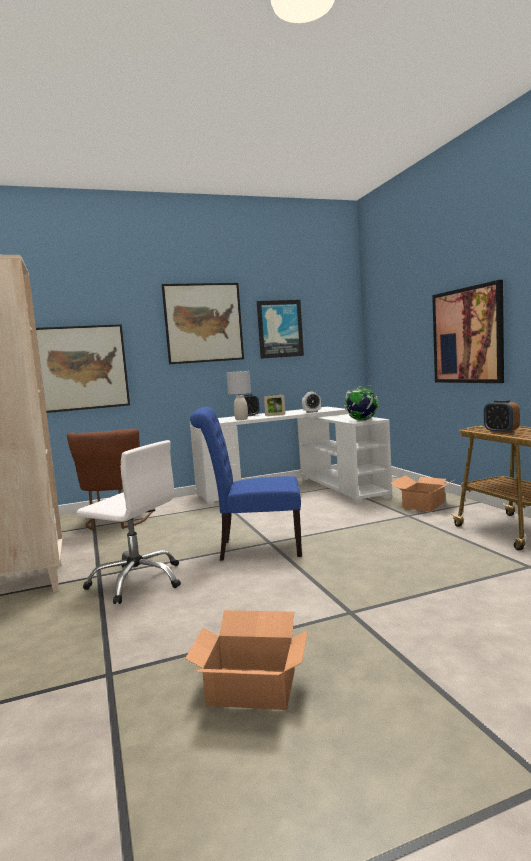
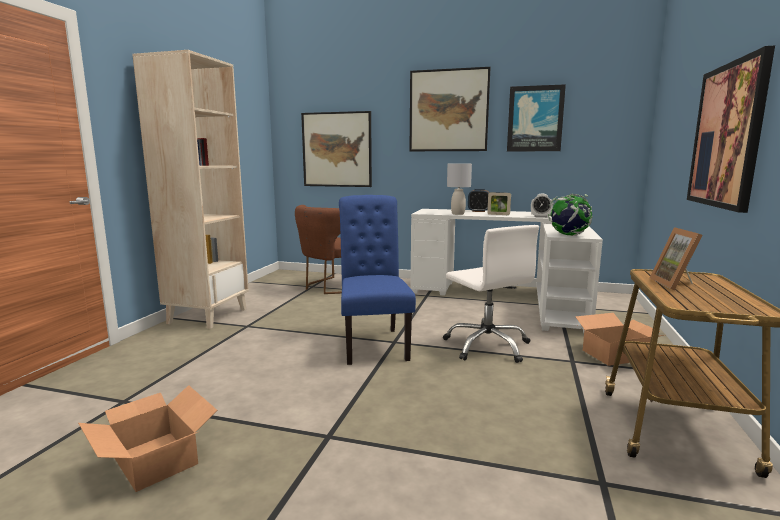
camera: 35 degrees right, 5 degrees up
(137, 581) = (257, 339): white office chair -> white office chair (487, 346)
(254, 548) = (373, 343): blue chair -> blue chair turned 45 degrees clockwise
(501, 432) = (676, 284): alarm clock -> picture frame

